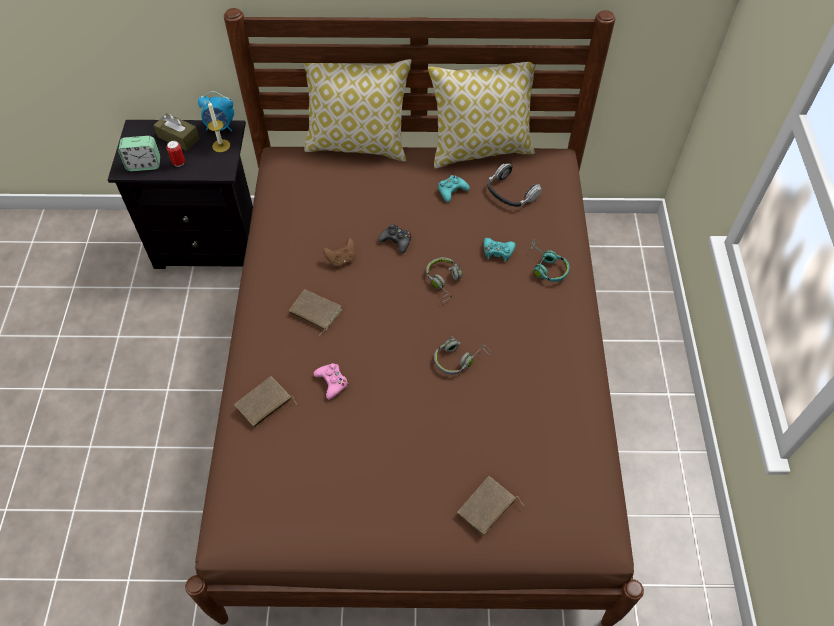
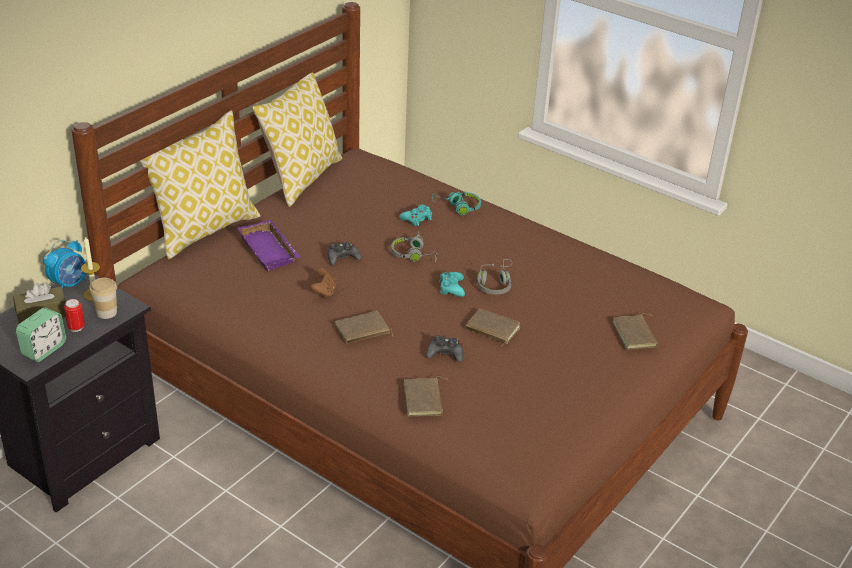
camera: 55 degrees left, 20 degrees down
(207, 165) = (106, 312): none -> cup
(332, 382) = (445, 353): pink game controller -> black game controller
(364, 195) = (271, 250): none -> purple tray
(392, 394) = (491, 329): none -> brown book
(452, 191) = (327, 209): turquoise game controller -> turquoise game controller (451, 288)
(511, 192) = (367, 186): headphones -> none

